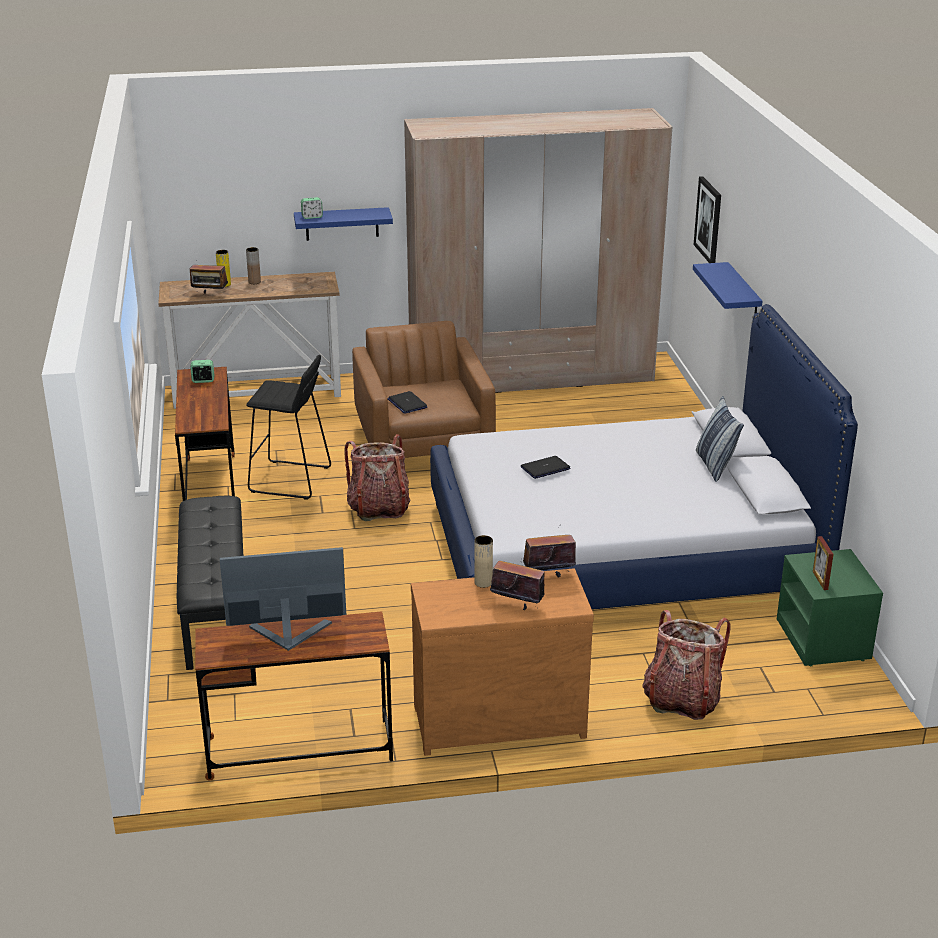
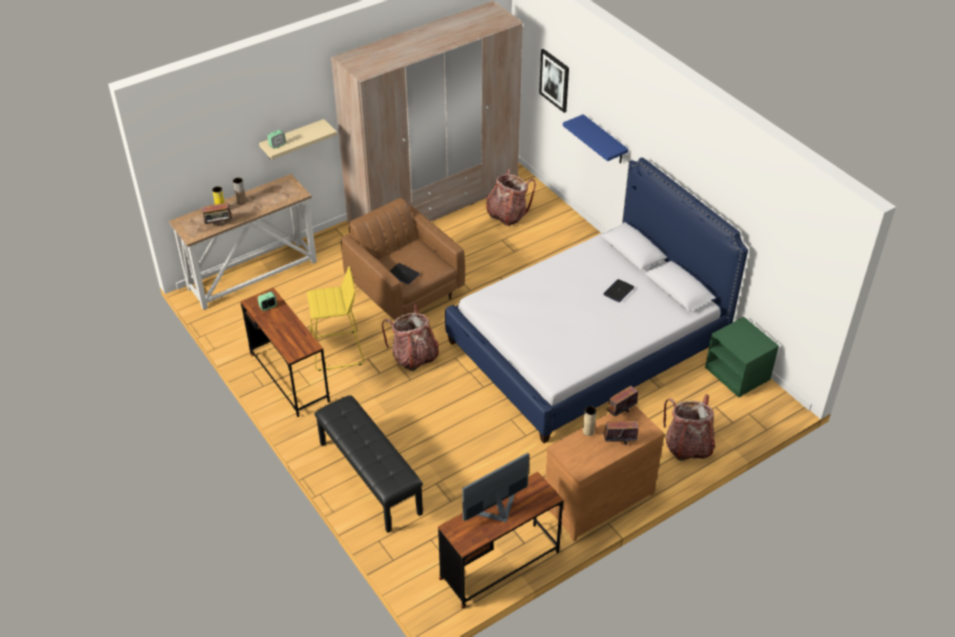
camera: 25 degrees left, 15 degrees up
(290, 480) = (337, 351): black stool -> yellow stool
(342, 224) = (293, 140): blue shelf -> beige shelf
(545, 468) = (540, 311): laptop -> laptop (618, 291)
(617, 405) = (507, 214): none -> backpack
(715, 465) = (638, 276): pillow -> none
(820, 580) = (741, 347): picture frame -> none

